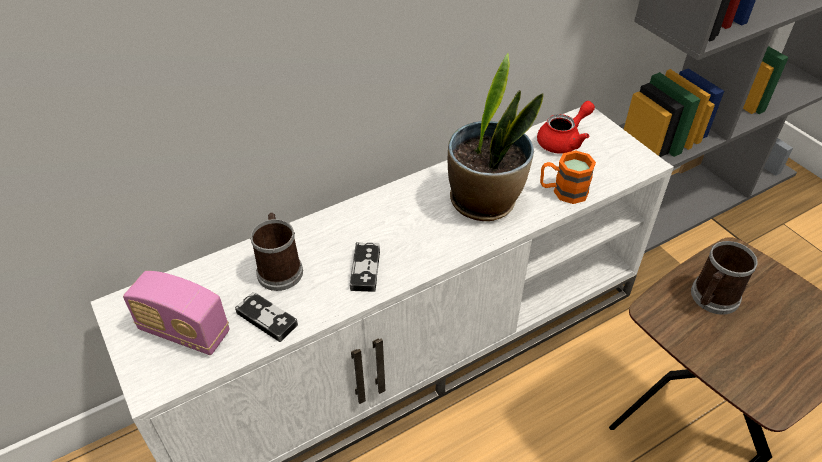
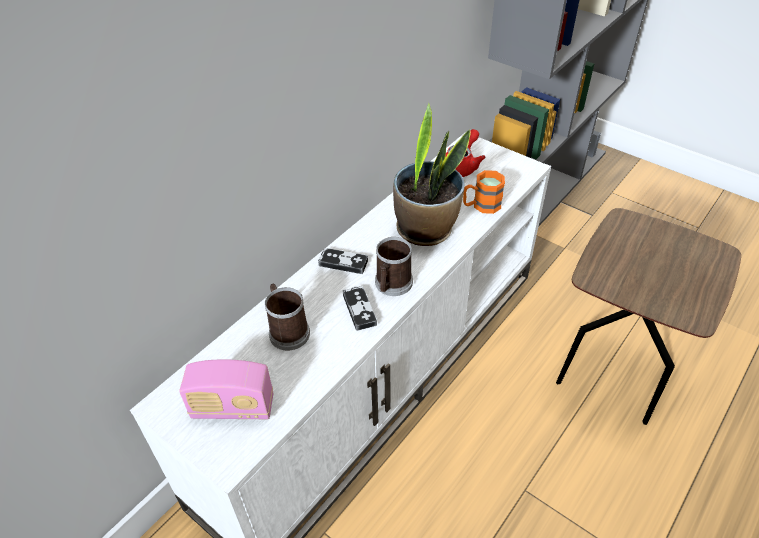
camera: 20 degrees left, 0 degrees up
(267, 319) = (299, 374): game controller -> game controller (343, 263)
(712, 299) = (624, 256): mug -> mug (392, 285)

